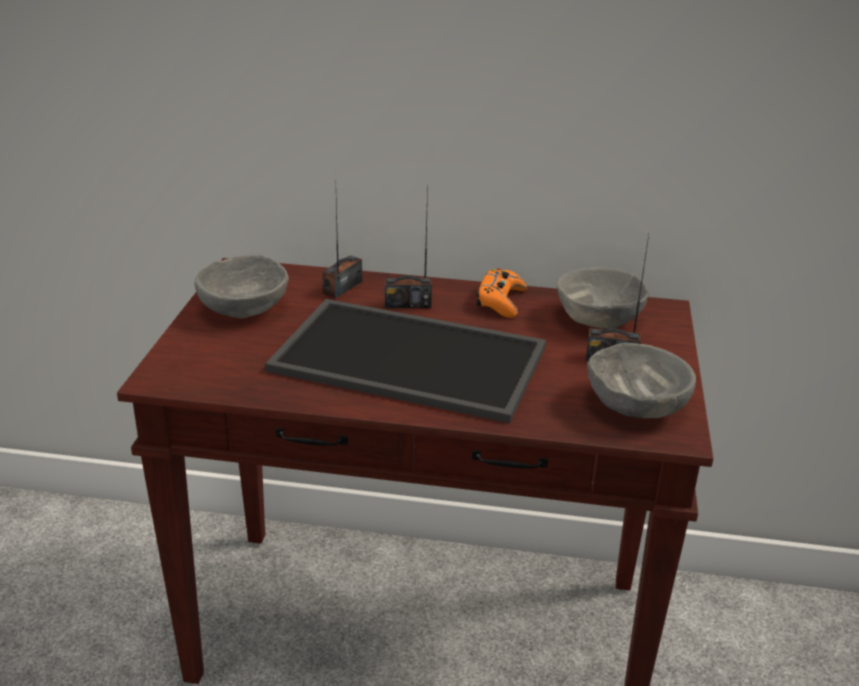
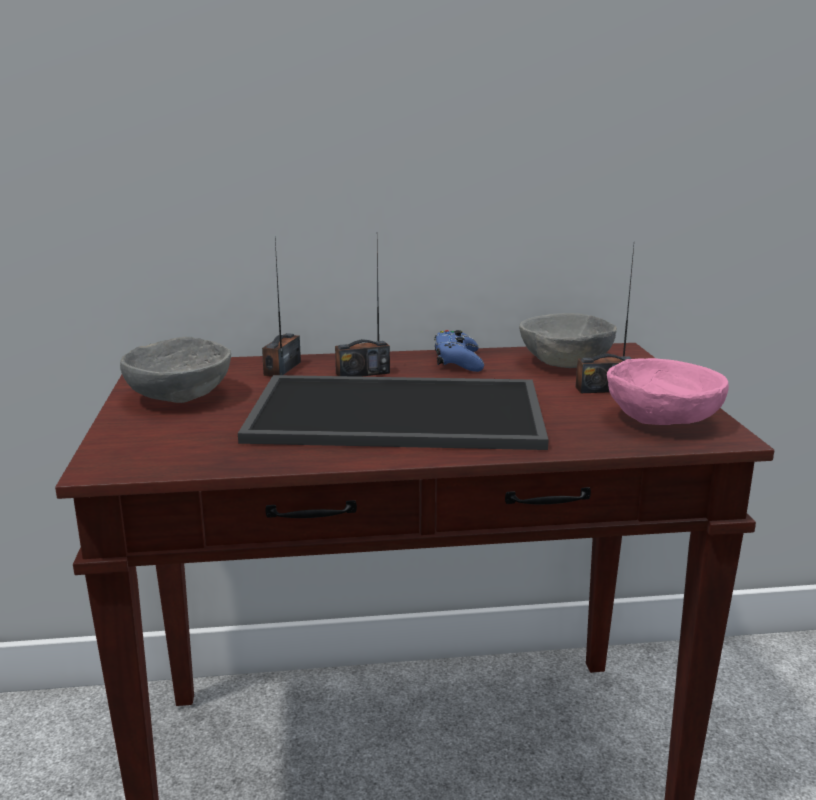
camera: 15 degrees left, 10 degrees down
(501, 301) = (458, 361): orange game controller -> blue game controller
(635, 406) = (661, 420): grey bowl -> pink bowl

